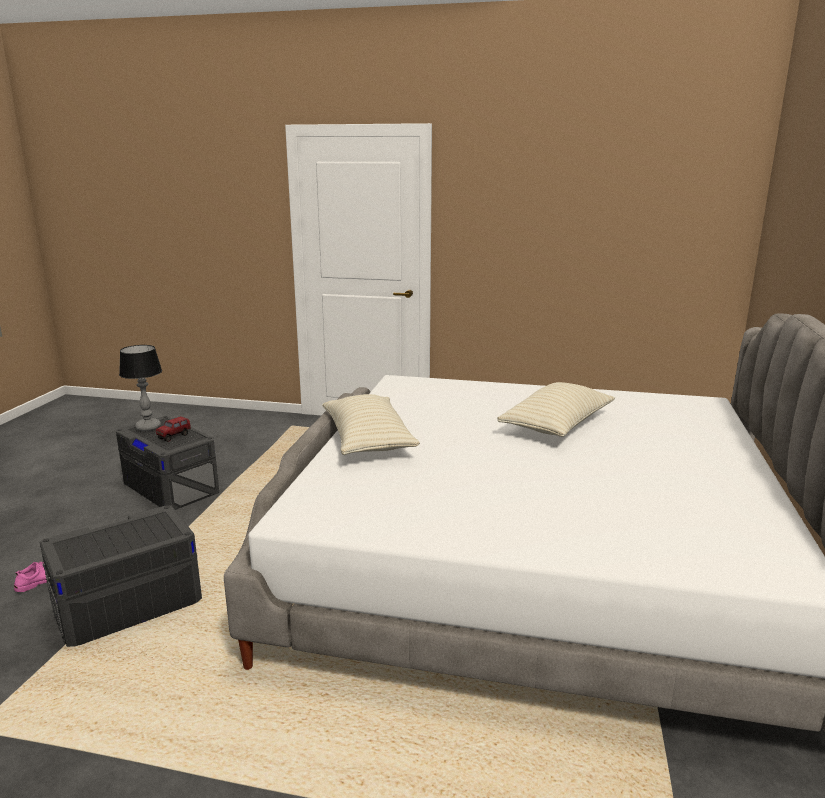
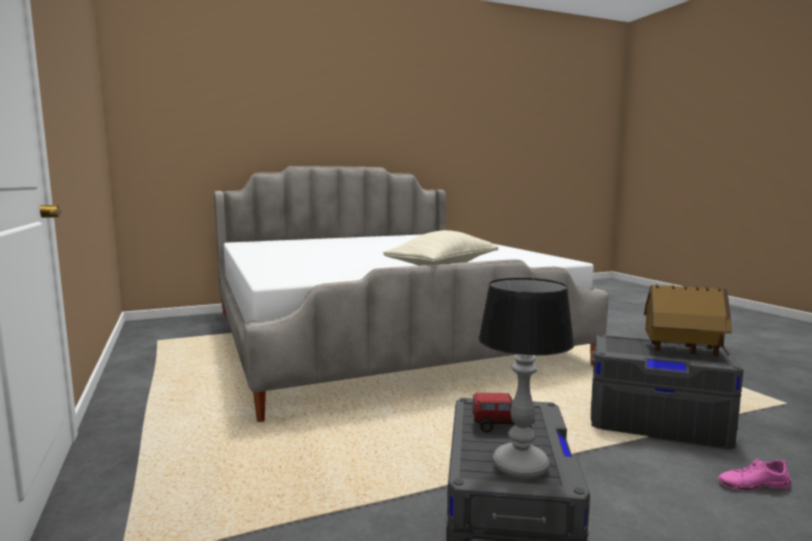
camera: 125 degrees left, 10 degrees down
(97, 543) = (683, 351): none -> toy house
(557, 426) = (334, 252): beige pillow -> none

